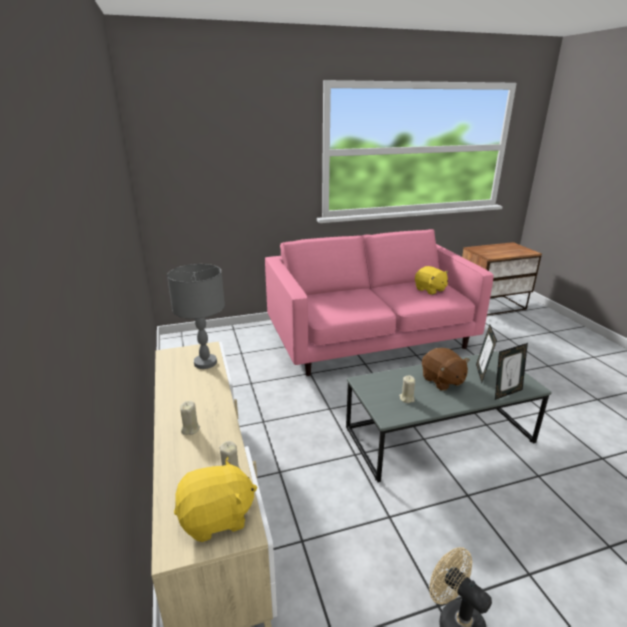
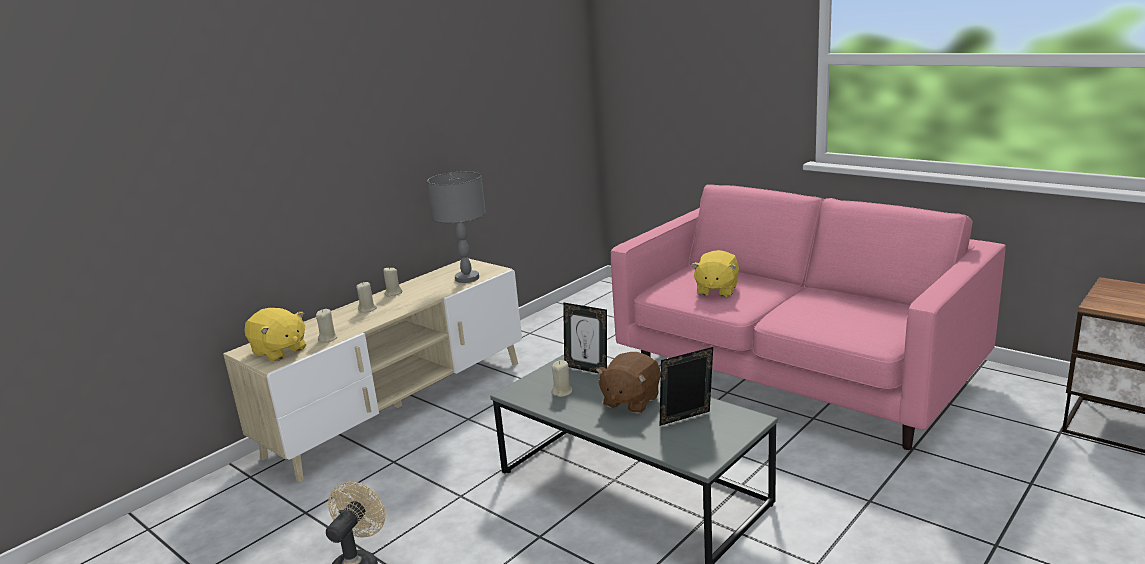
camera: 60 degrees right, 5 degrees down
(174, 404) = (393, 293): none -> beige candle
(430, 290) = (873, 316): yellow plush toy -> yellow plush toy (716, 290)
(506, 393) = (656, 446): picture frame -> picture frame (587, 368)

